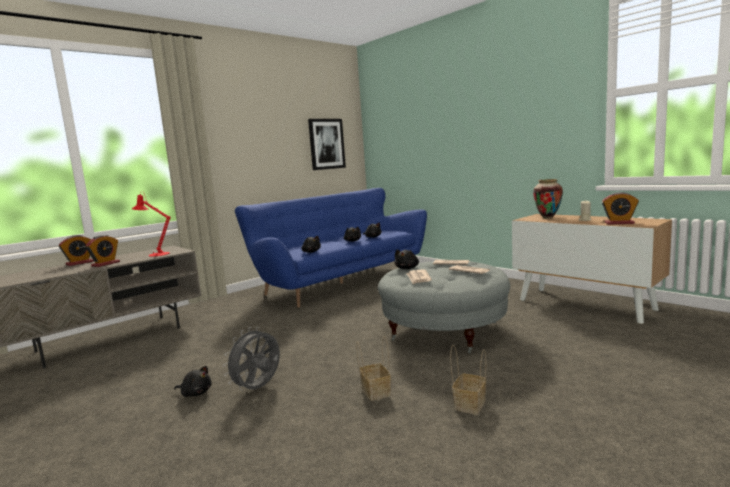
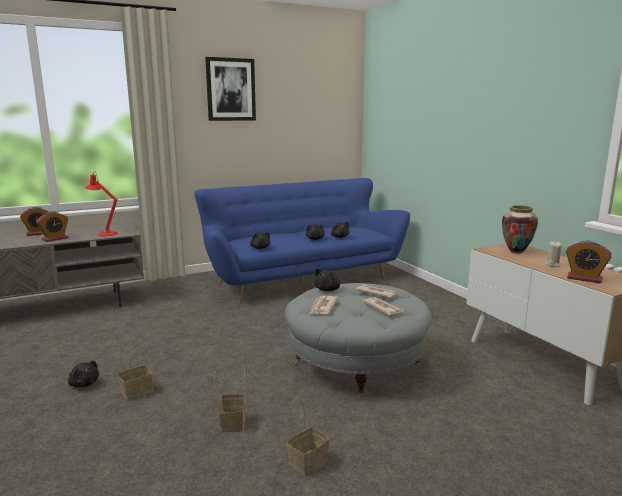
camera: 15 degrees right, 5 degrees up
(258, 389) = (136, 392): grey fan -> basket
(326, 144) = (315, 124): picture -> picture (230, 89)

